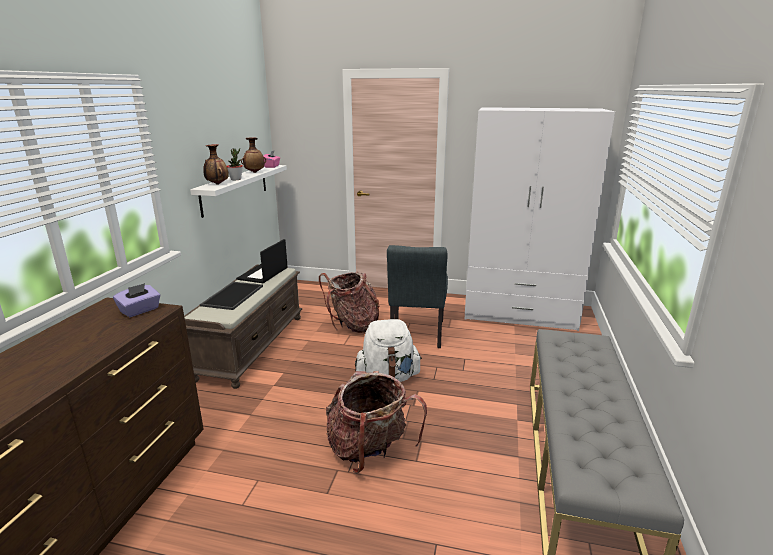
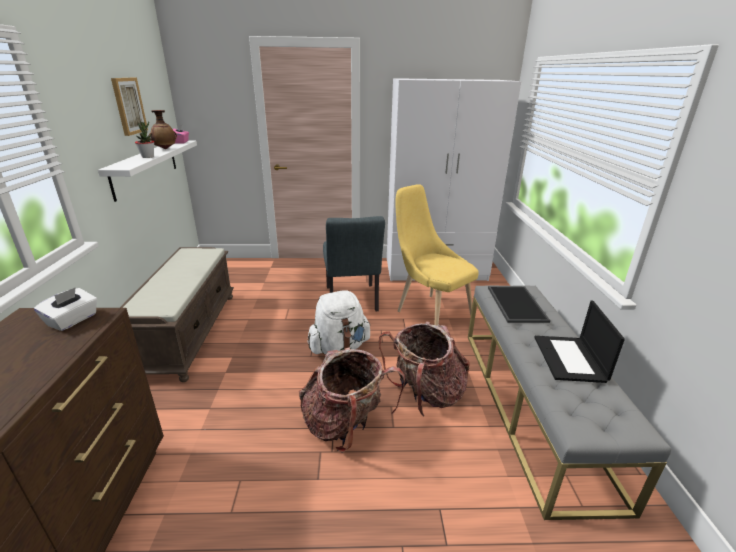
camera: 15 degrees left, 5 degrees up
(140, 310) = (73, 320): purple tissue box -> white tissue box
(217, 184) = (128, 163): vase -> none
(226, 134) = (128, 106): none -> picture
(232, 295) = (164, 284): tray -> tray (515, 303)
(263, 274) = (190, 257): laptop -> laptop (570, 359)
(353, 325) = (288, 298): backpack -> backpack (425, 394)
(496, 355) = (430, 312): none -> yellow chair

